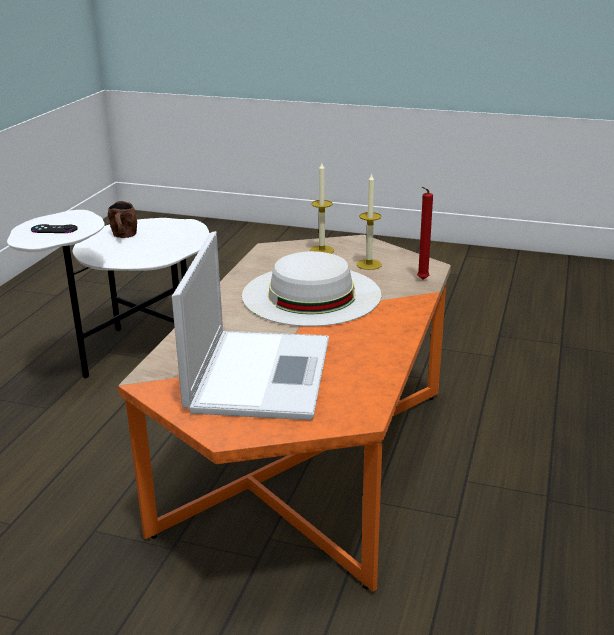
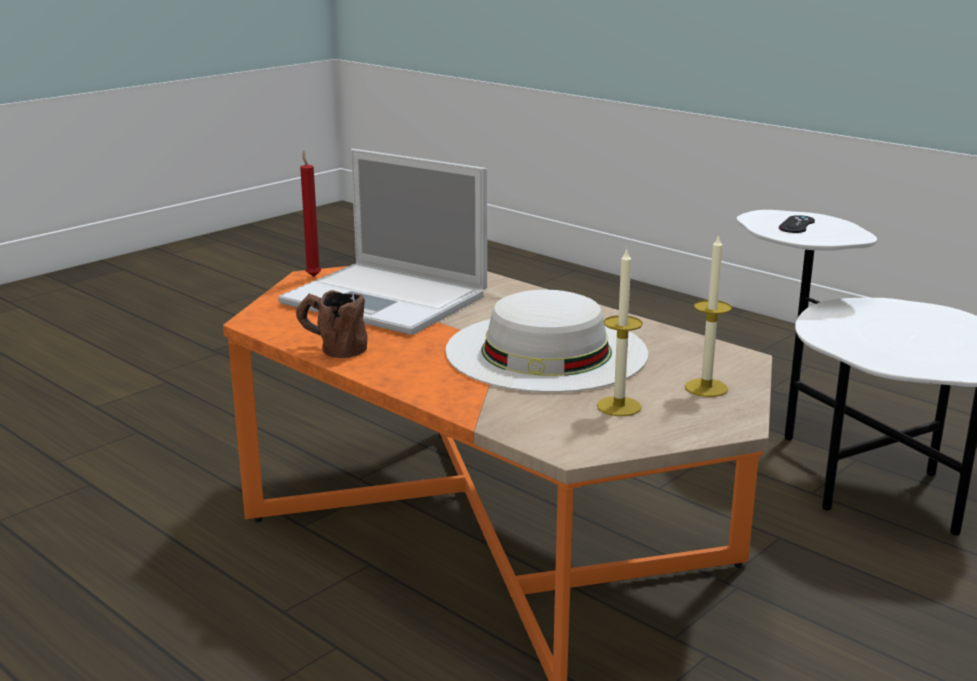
camera: 115 degrees right, 5 degrees down
(123, 237) = (927, 325): brown mug -> brown mug (331, 348)
(421, 280) = (523, 427): red candle -> red candle (313, 276)

